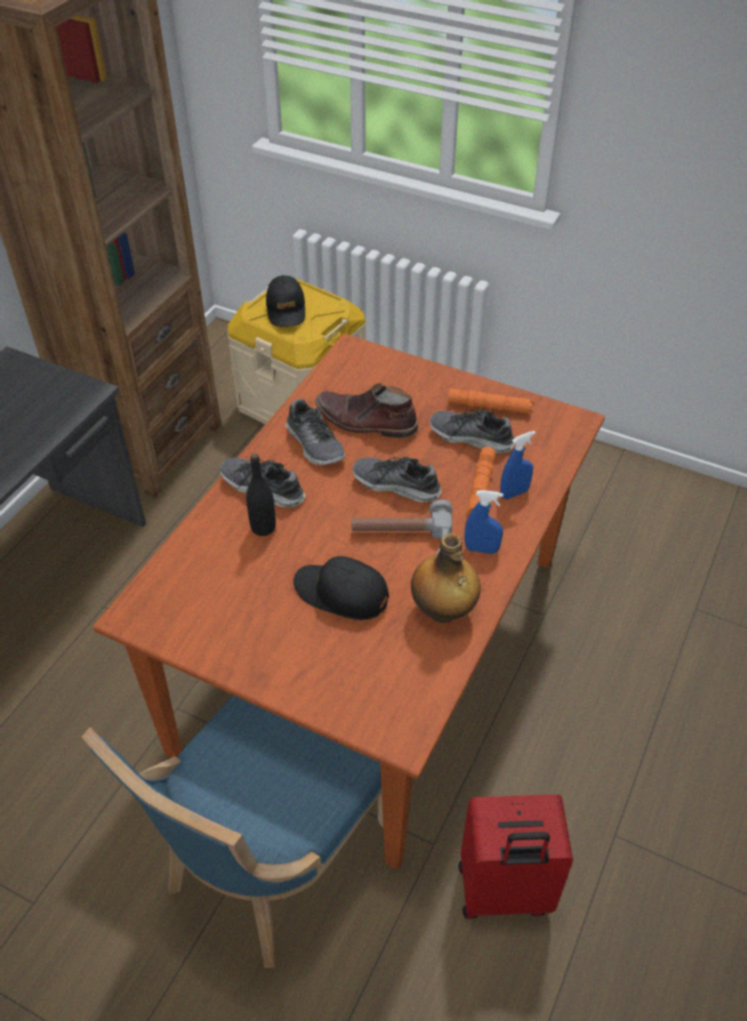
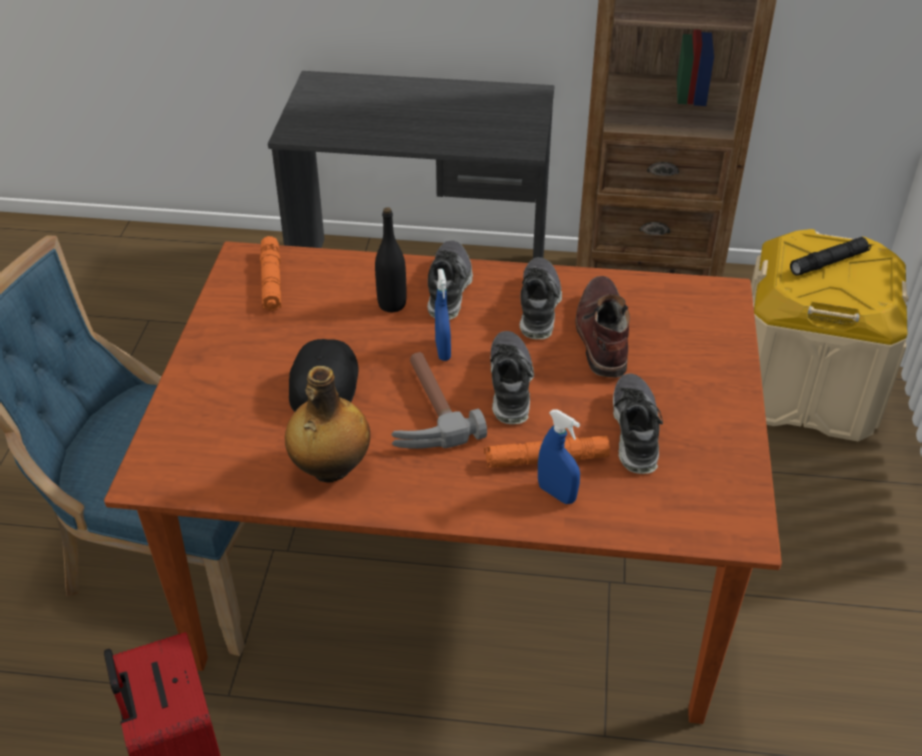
camera: 70 degrees right, 5 degrees down
(286, 309) = (829, 262): black cap -> black flashlight
(315, 444) = (538, 306): shoe -> shoe turned 150 degrees clockwise
(481, 549) = (442, 482): blue spray bottle -> blue spray bottle (443, 350)
(489, 407) = (706, 436): orange flashlight -> orange flashlight (271, 281)

